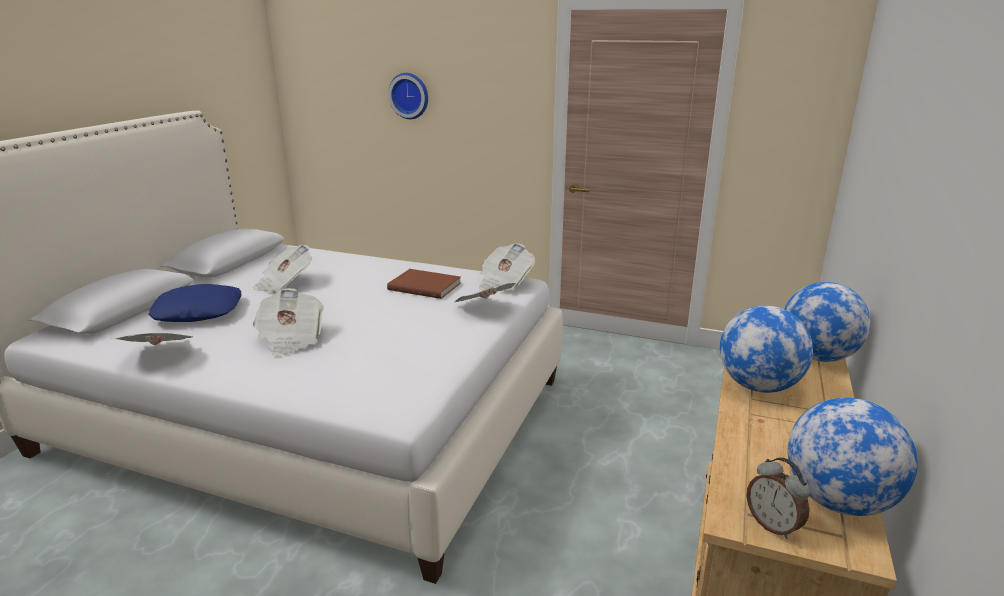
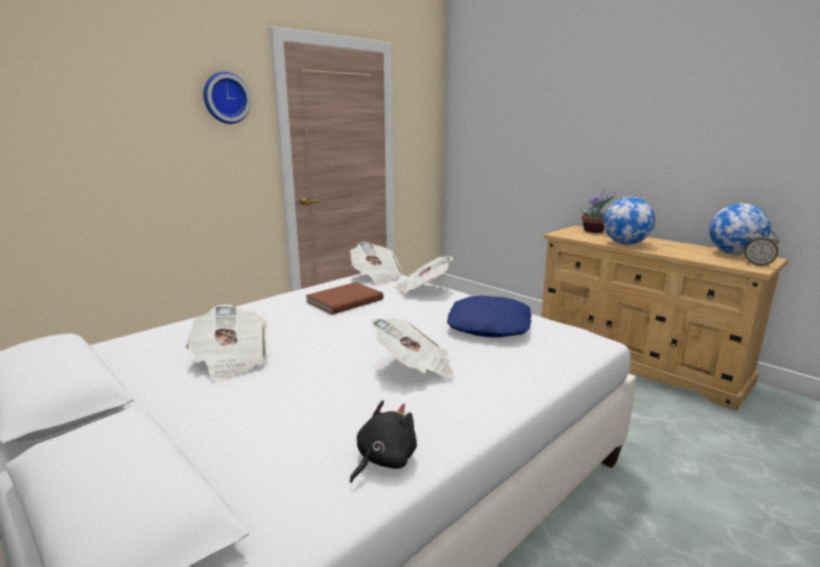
camera: 65 degrees left, 5 degrees down
(160, 355) = (383, 460): newspaper -> black plush toy
(199, 312) = (249, 426): blue pillow -> blue pillow (488, 326)
(410, 95) = (112, 128): wall clock -> wall clock (225, 98)
(773, 525) = (758, 265): alarm clock -> alarm clock turned 45 degrees clockwise
(817, 357) = (595, 231): globe -> potted plant

